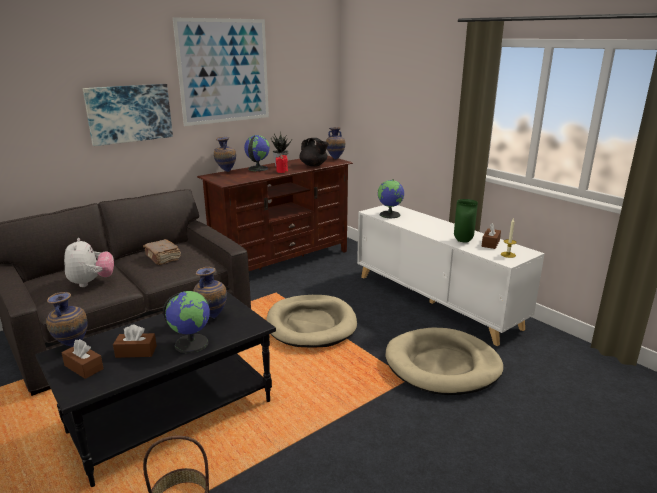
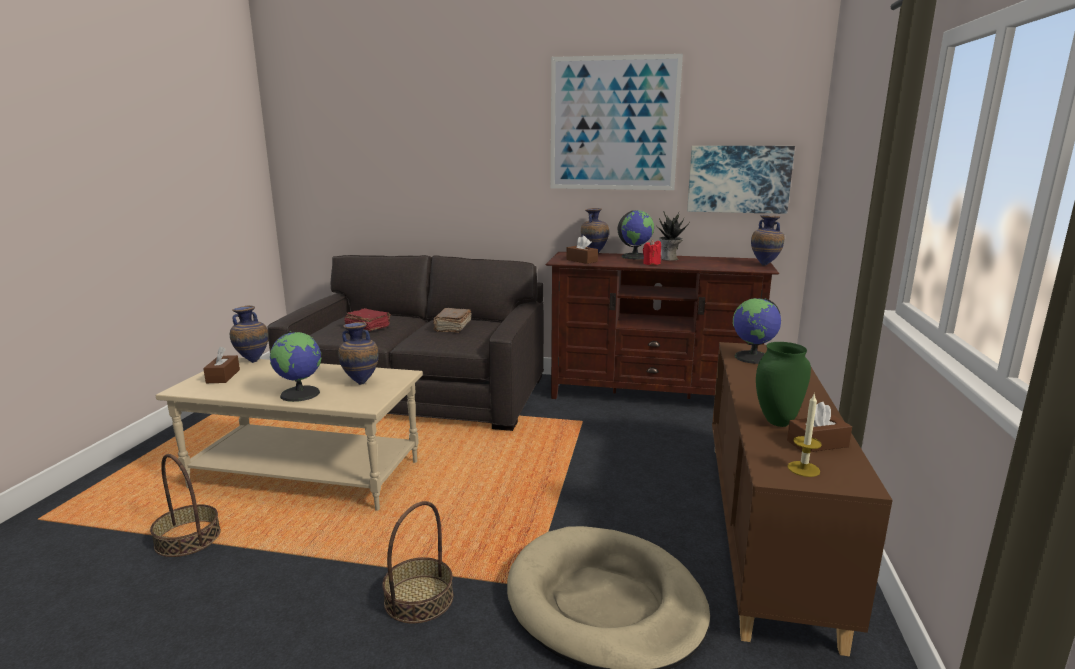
camera: 50 degrees right, 5 degrees down
(91, 282) = (368, 327): plush toy -> red book
(129, 113) = (489, 166): picture -> picture (738, 179)
(136, 352) = (264, 382): brown tissue box -> brown tissue box (581, 260)
(172, 415) = (308, 474): black coffee table -> beige coffee table
(311, 324) = (553, 468): beige dog bed -> none
(314, 165) = (710, 265): black teapot -> none
(379, 419) = (419, 599): none -> basket
(435, 301) = (766, 528): white cabinet -> brown cabinet

